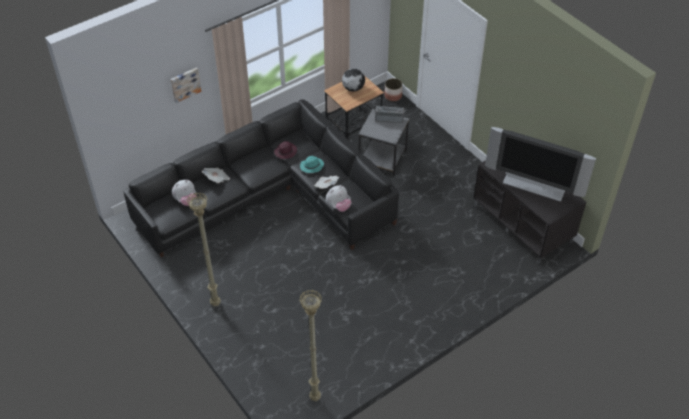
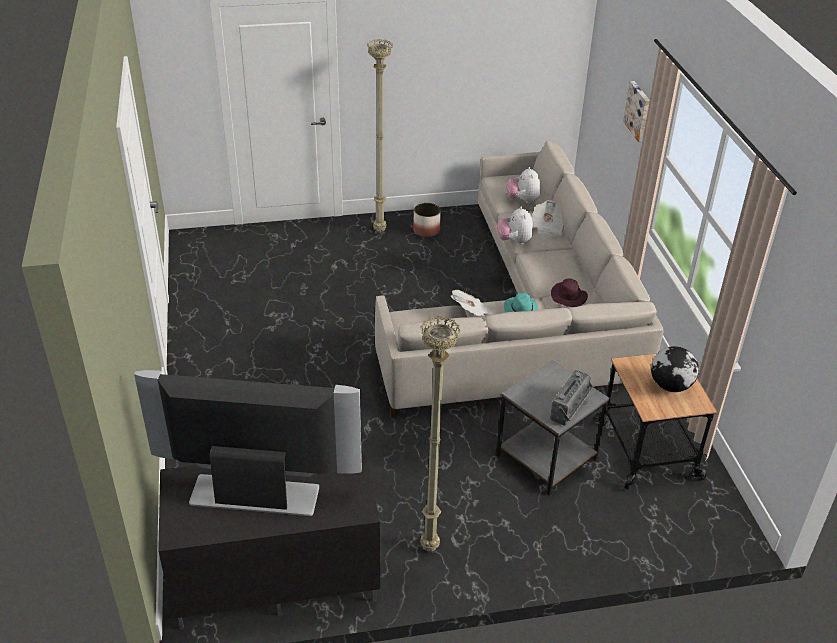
camera: 115 degrees right, 10 degrees down
(271, 197) = (527, 315): black sofa -> beige sofa
(314, 397) = (194, 260): beige floor lamp -> beige floor lamp (431, 547)
(338, 206) = (423, 312): plush toy -> plush toy (514, 241)
(392, 96) = (716, 538): planter -> planter (426, 230)
(534, 186) = (255, 493): television -> television turned 45 degrees clockwise

